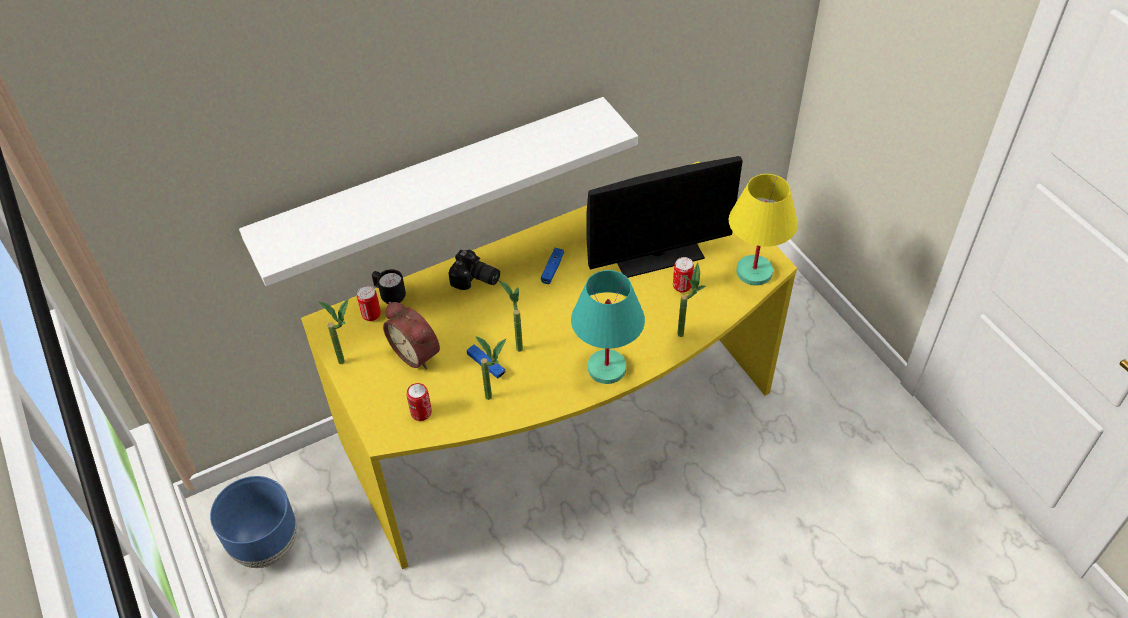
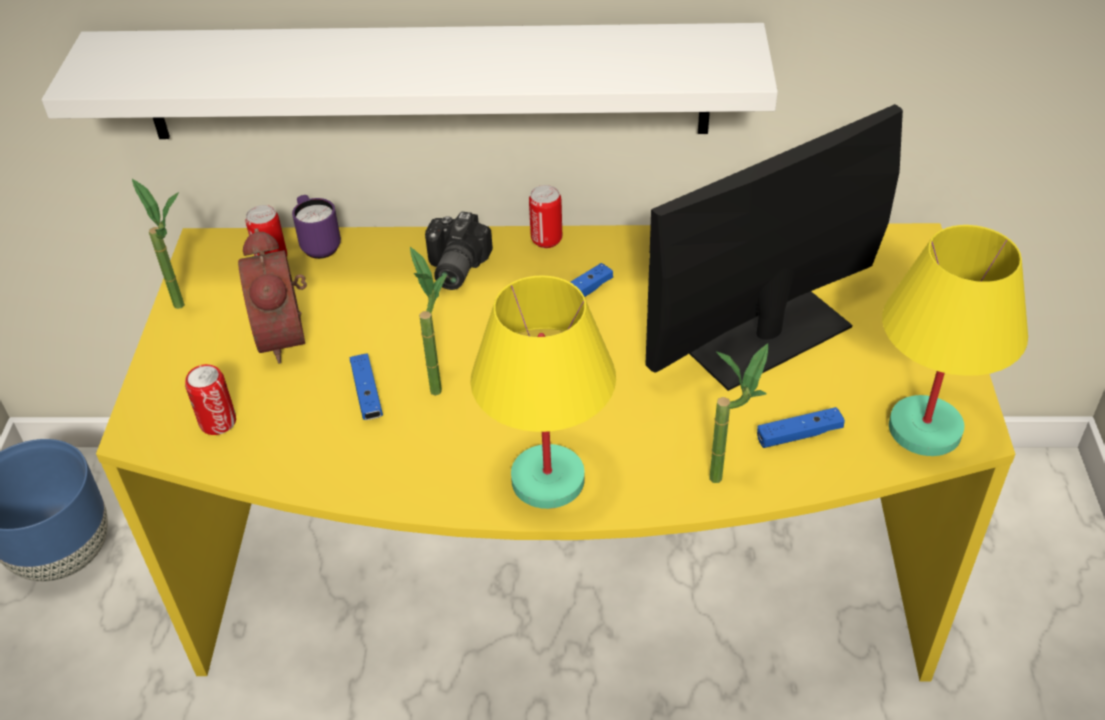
camera: 30 degrees right, 5 degrees down
(390, 296) = (318, 244): black mug -> purple mug
(475, 280) = (453, 268): camera -> camera turned 45 degrees clockwise
(495, 397) = (340, 448): potted plant -> none
(607, 368) = (549, 480): turquoise table lamp -> yellow table lamp
(658, 255) = (768, 337): monitor -> monitor turned 135 degrees clockwise
(682, 286) = (774, 402): can -> can (546, 240)
(703, 298) = (799, 435): none -> blue game controller

